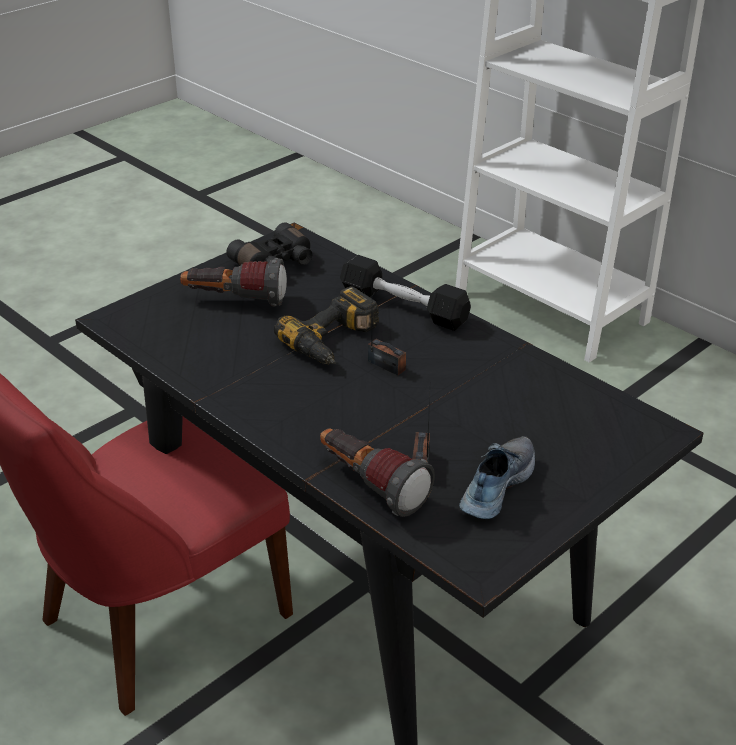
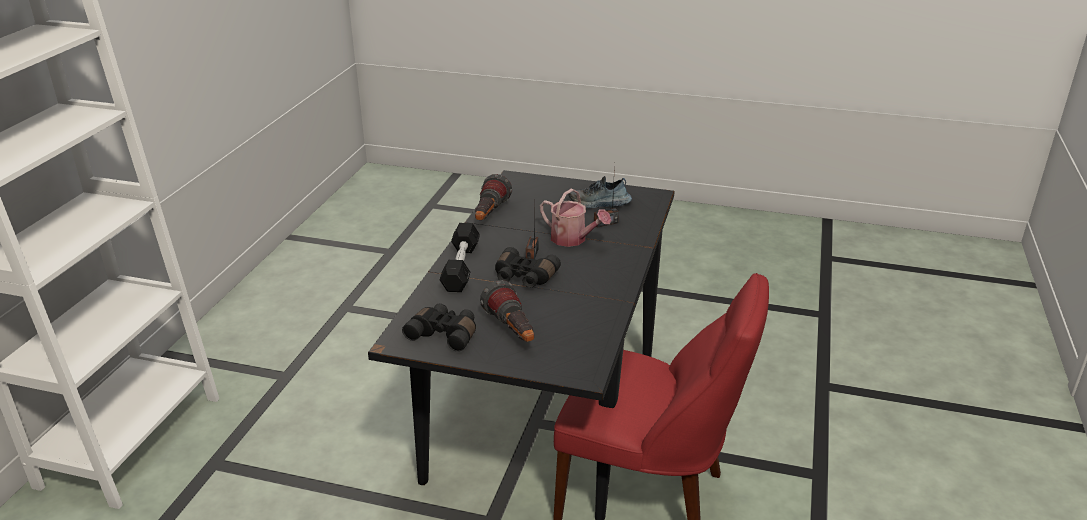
camera: 120 degrees left, 5 degrees down
(335, 341) = (523, 278): power drill -> black binoculars
(370, 486) = (636, 230): flashlight -> flashlight (489, 215)
(397, 413) = (573, 239): none -> watering can

